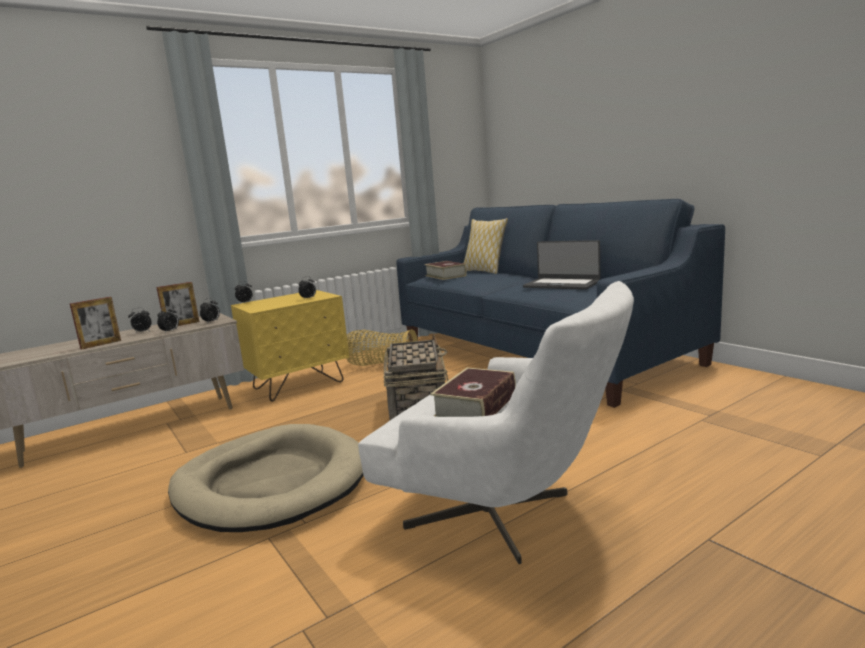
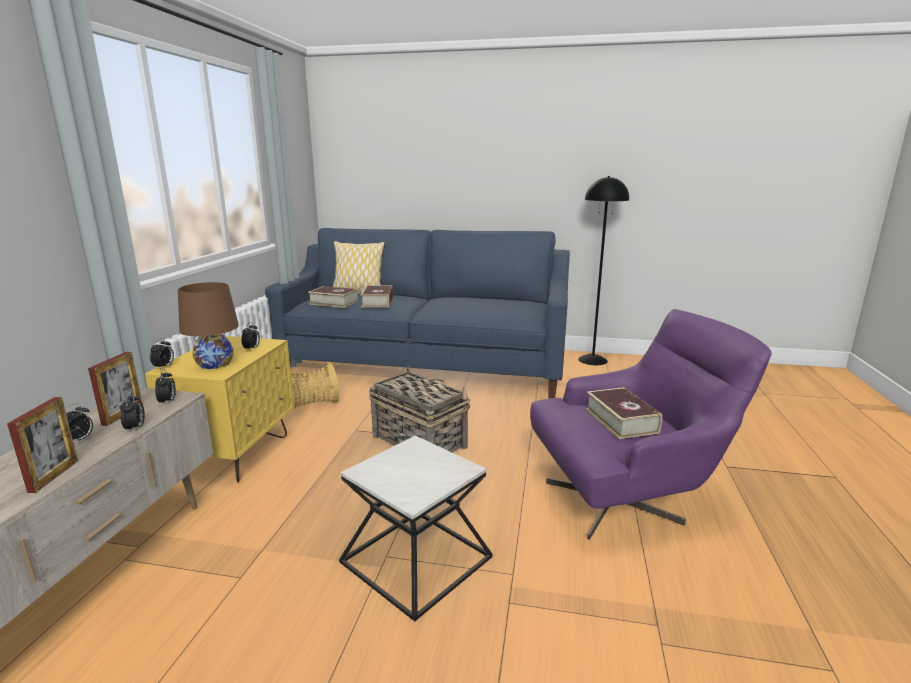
camera: 45 degrees left, 5 degrees up
(269, 304) = (214, 364): none -> brown table lamp
(271, 483) = (415, 559): beige dog bed -> side table
(479, 277) = (377, 302): none -> book
(507, 516) = (628, 499): white armchair -> purple armchair
(562, 284) = (476, 304): laptop -> none
(748, 380) = (593, 360): none -> black floor lamp

